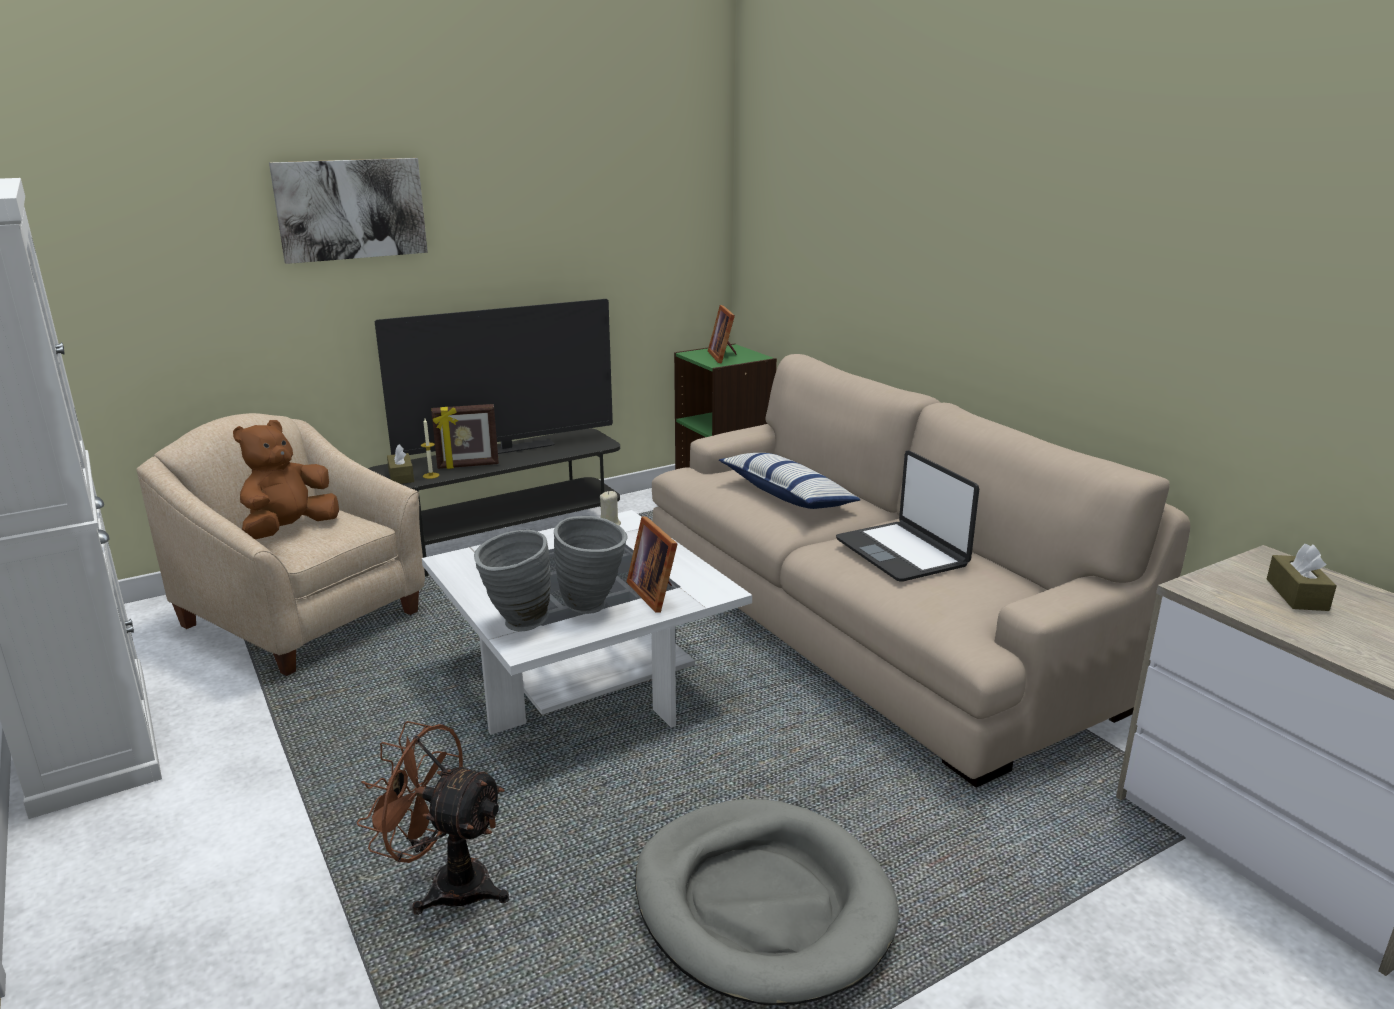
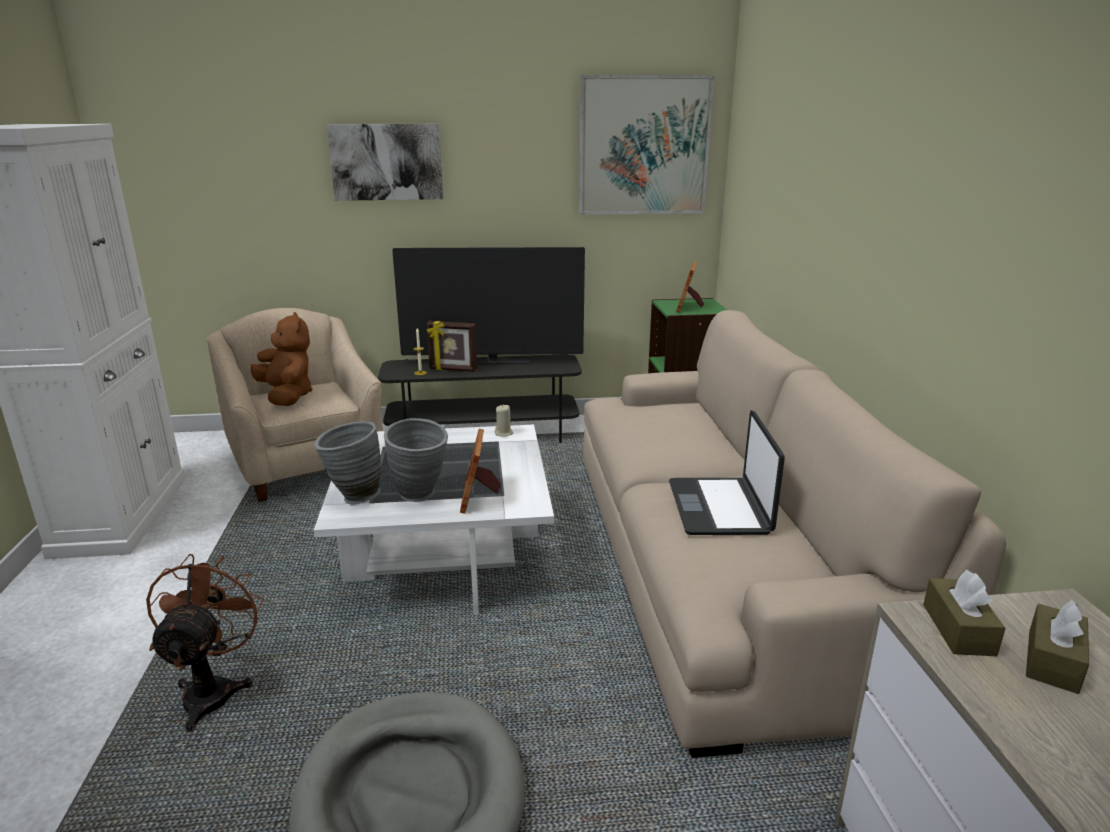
camera: 25 degrees right, 0 degrees up
(289, 530) = (287, 396): brown plush toy -> brown plush toy turned 90 degrees clockwise
(401, 476) = (400, 370): brown tissue box -> brown tissue box (958, 629)
(447, 884) = (213, 690): brown fan -> brown fan turned 45 degrees clockwise
(650, 177) = (644, 146): none -> picture
(787, 495) = (668, 435): pillow -> none

